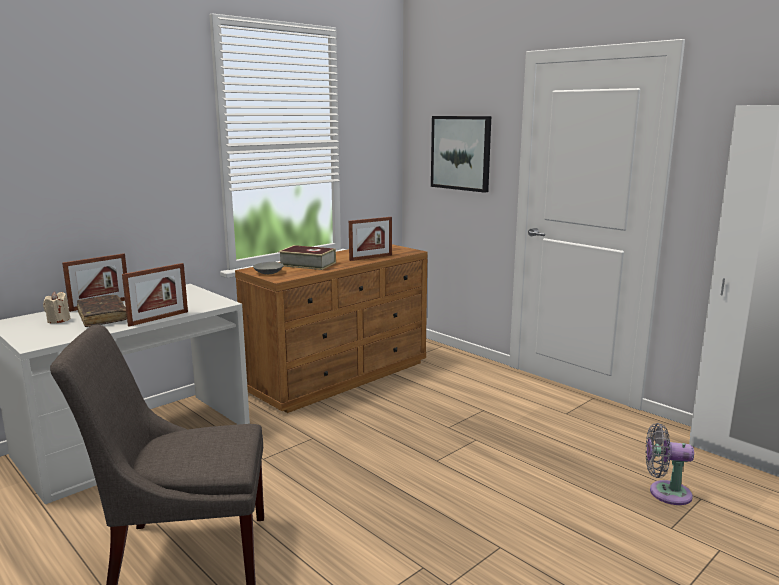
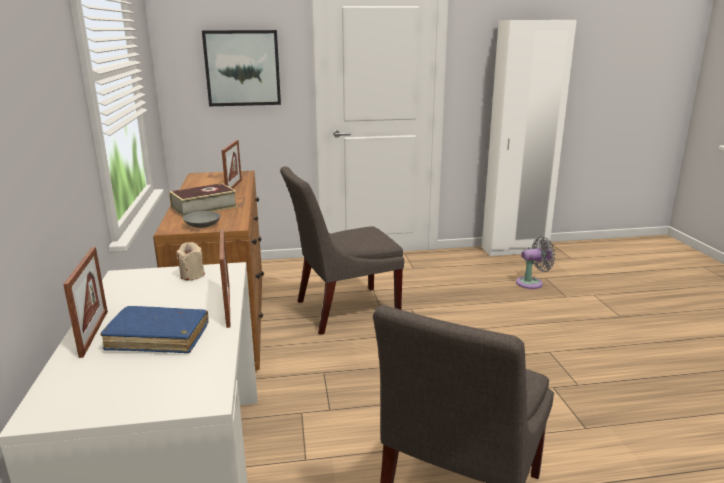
camera: 55 degrees left, 5 degrees up
(58, 320) = (115, 370): beige candle -> beige candle (192, 275)
(103, 317) = (158, 338): brown book -> blue book
(423, 410) = (342, 310): none -> grey chair
(665, 493) = (532, 283): grey fan -> grey fan turned 150 degrees counterclockwise

